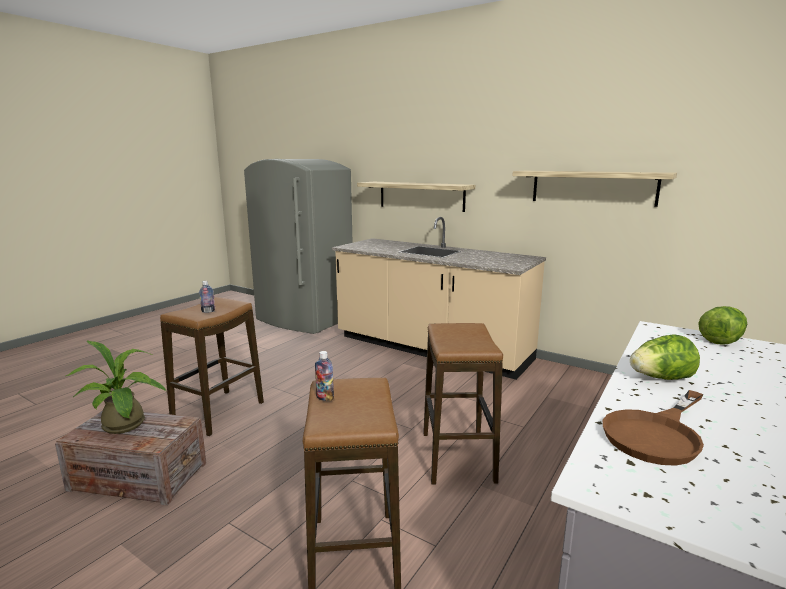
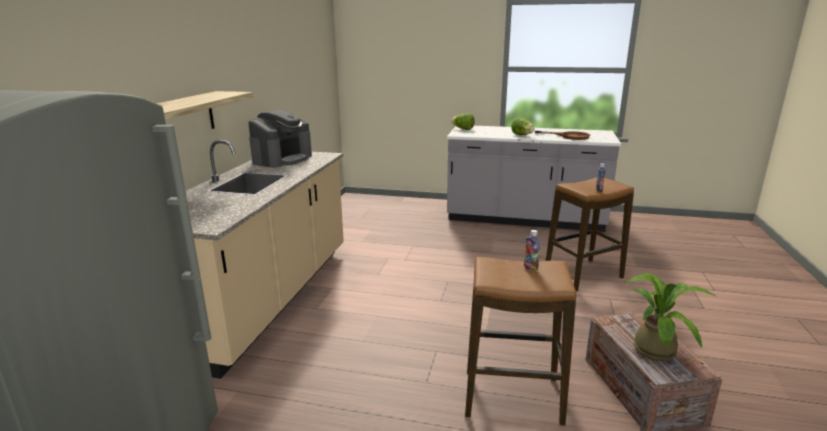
camera: 110 degrees left, 5 degrees up
(457, 457) = (469, 261): stool -> none
(501, 257) = (282, 159): none -> coffee machine
(593, 187) = (281, 77): shelf -> none

